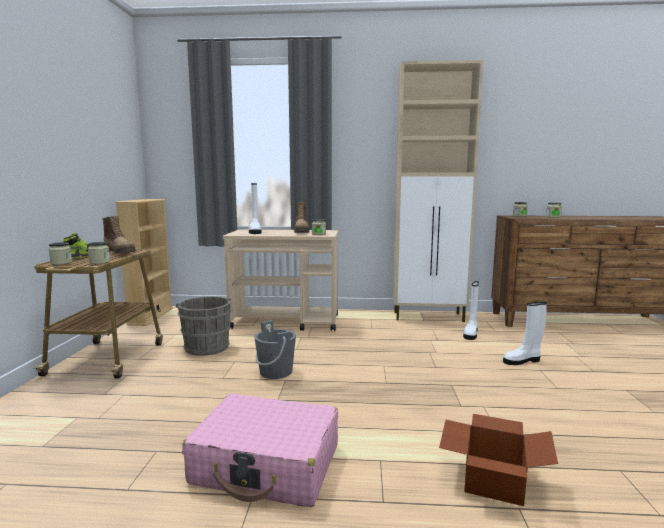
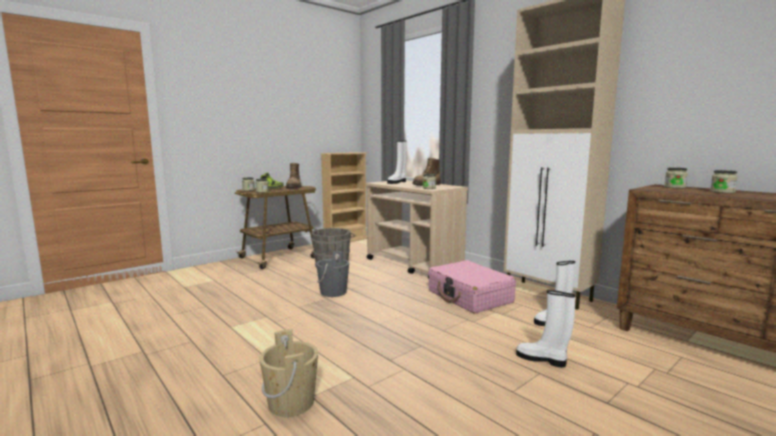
camera: 45 degrees right, 0 degrees up
(267, 465) = (223, 332): pink suitcase -> pink suitcase (469, 297)
(491, 480) = (291, 403): cardboard box -> beige bucket

